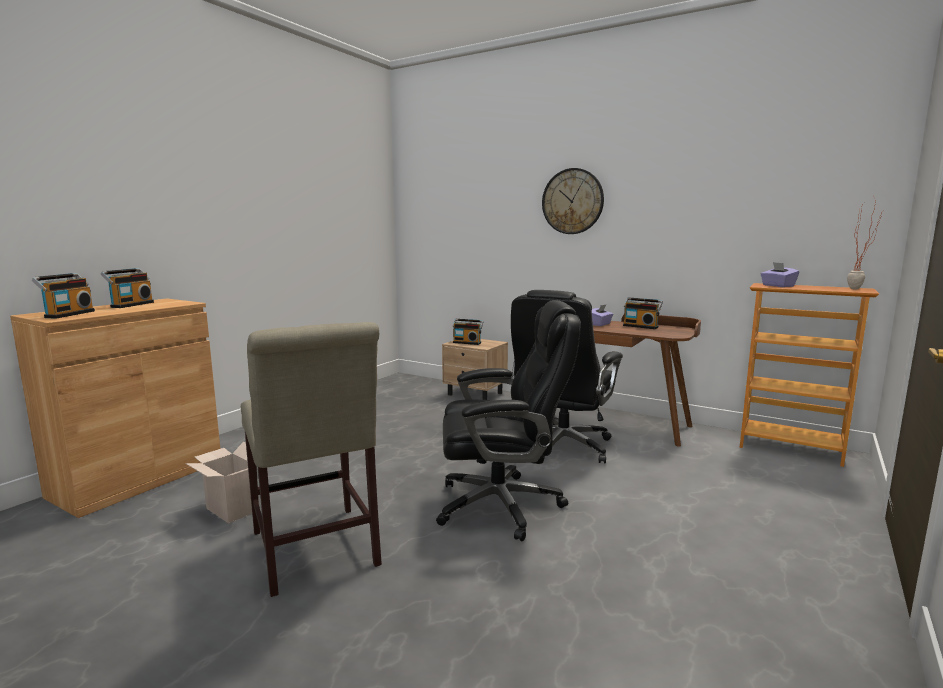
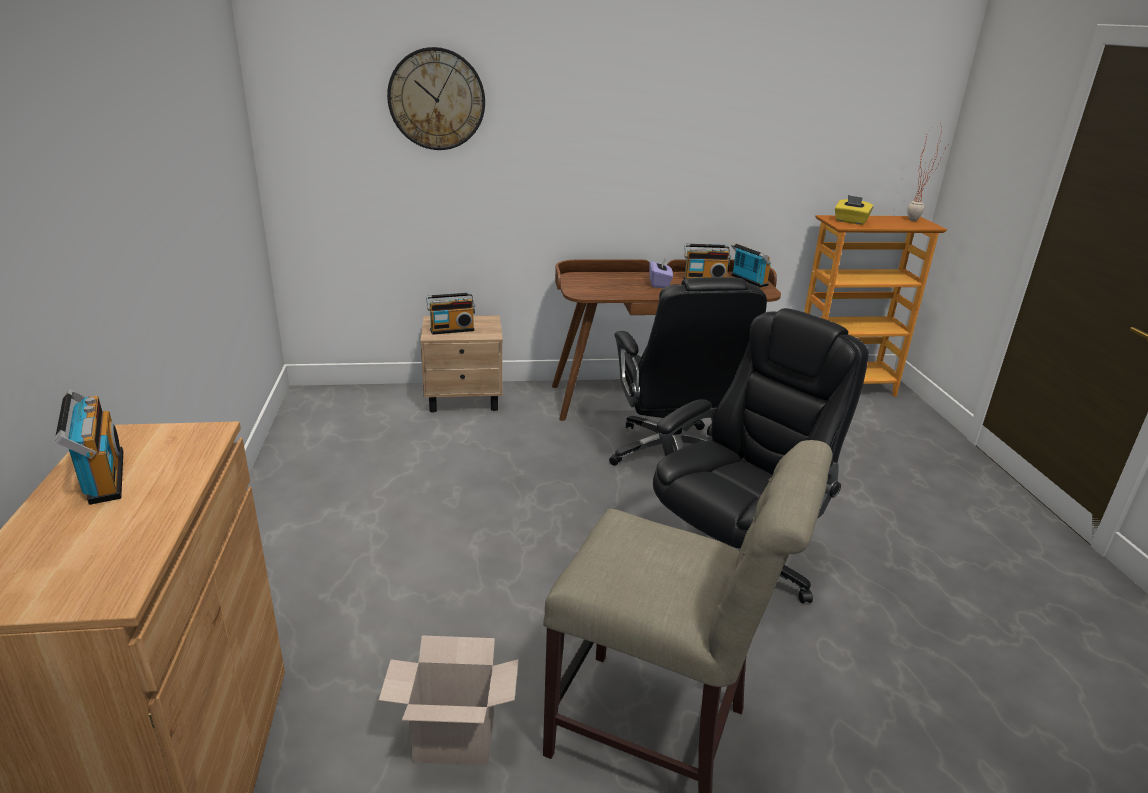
camera: 40 degrees left, 15 degrees up
(68, 314) = (78, 567): radio -> radio (747, 281)
(572, 201) = (597, 106): wall clock -> wall clock (436, 99)
(777, 286) = (850, 221): purple tissue box -> yellow tissue box

